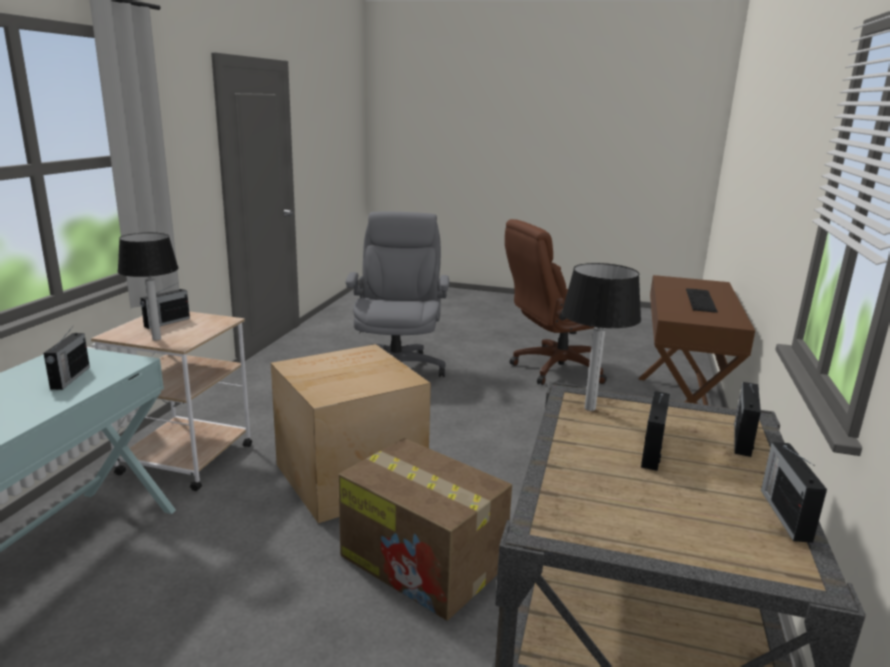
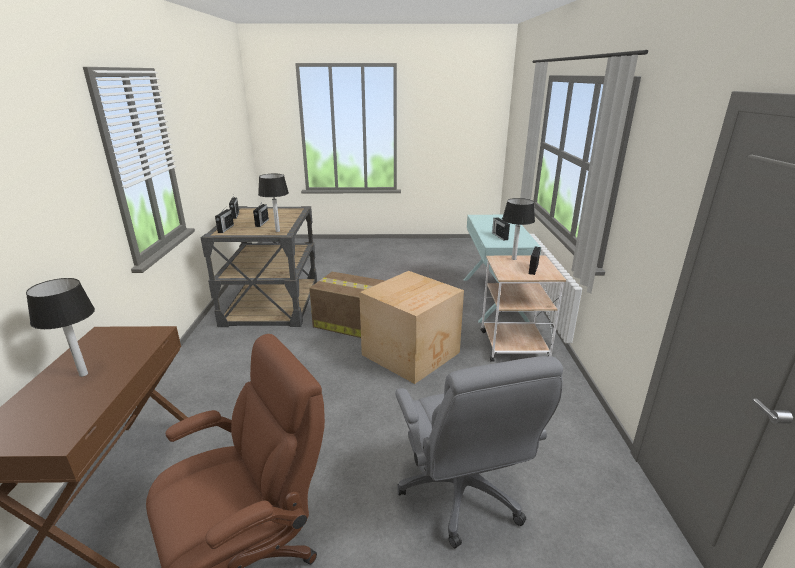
camera: 165 degrees right, 5 degrees up
(700, 300) = (83, 374): keyboard -> table lamp

